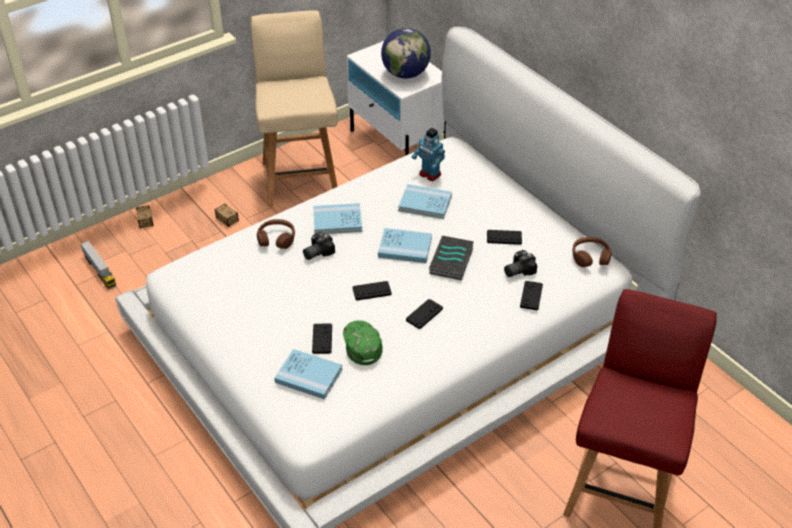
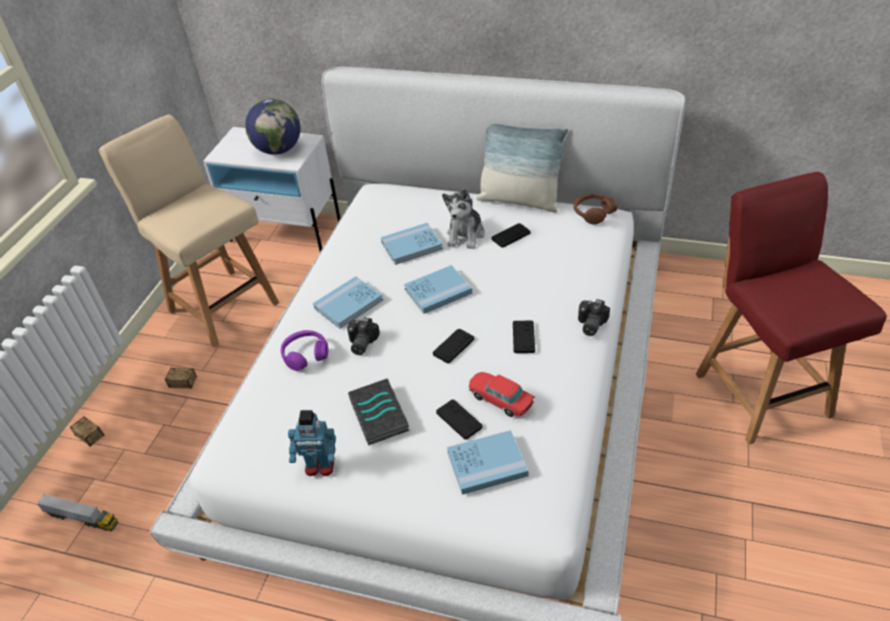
camera: 35 degrees left, 0 degrees up
(276, 239) = (305, 355): brown headphones -> purple headphones
(361, 344) = (500, 399): green cap -> toy car
(429, 174) = (387, 221): toy robot -> toy robot (320, 466)
(452, 262) = (493, 279): book -> book (380, 415)
(472, 217) = (465, 235): none -> plush toy
(517, 270) = (553, 255): camera -> camera (589, 324)
(531, 296) = (588, 268): black game controller -> none
(546, 214) = (519, 200): none -> pillow

